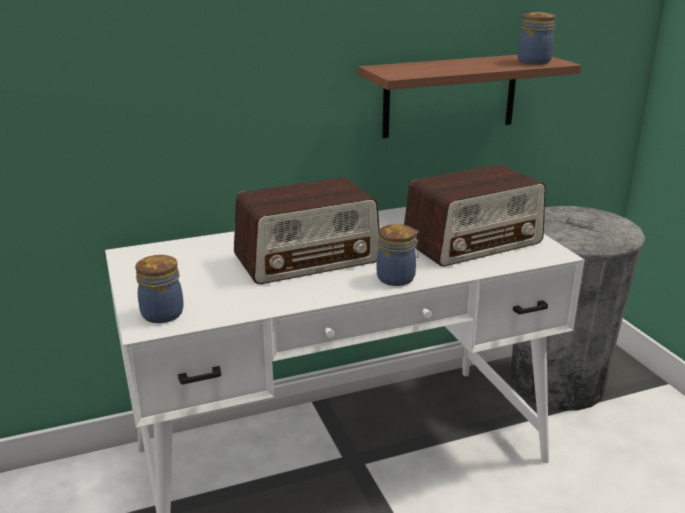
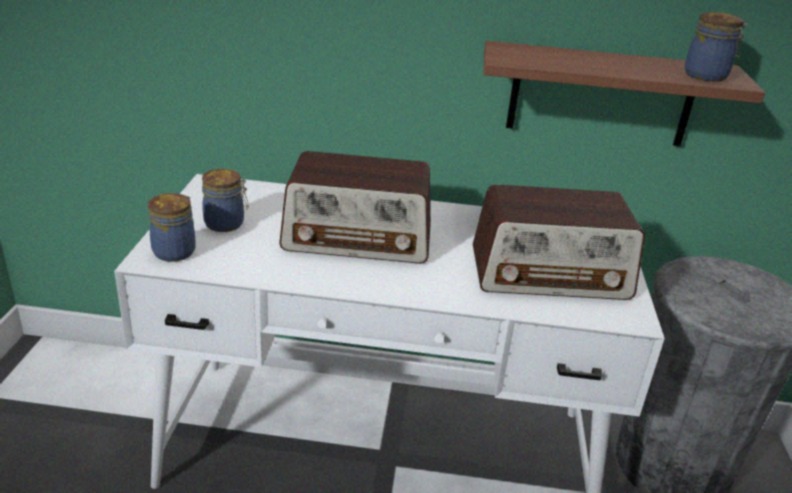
camera: 25 degrees right, 5 degrees up
(397, 278) = (423, 288): jar -> jar (226, 224)

